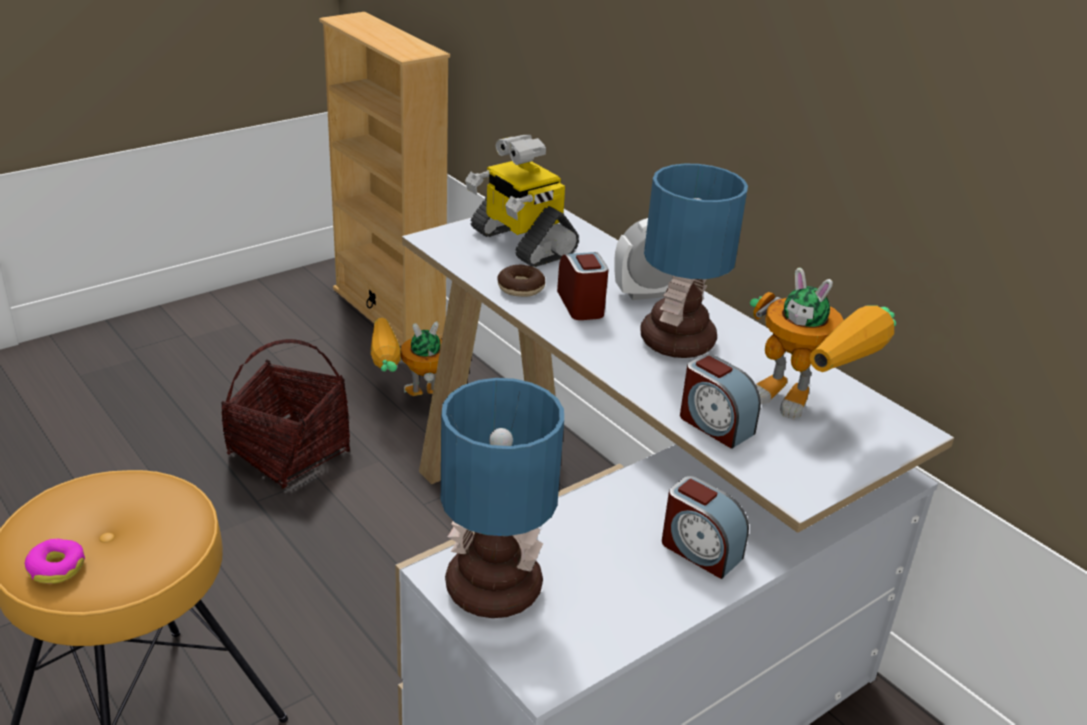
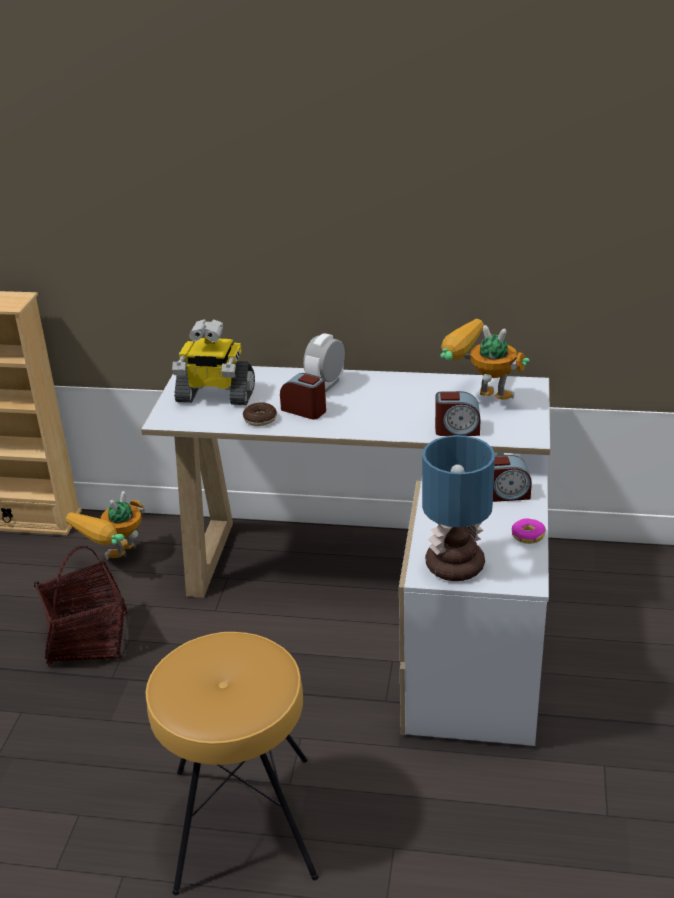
camera: 40 degrees left, 0 degrees up
(56, 568) = (234, 710): donut -> donut (527, 535)
(677, 340) = (377, 401): table lamp -> none
(806, 407) = (479, 399): toy robot -> toy robot turned 150 degrees counterclockwise

